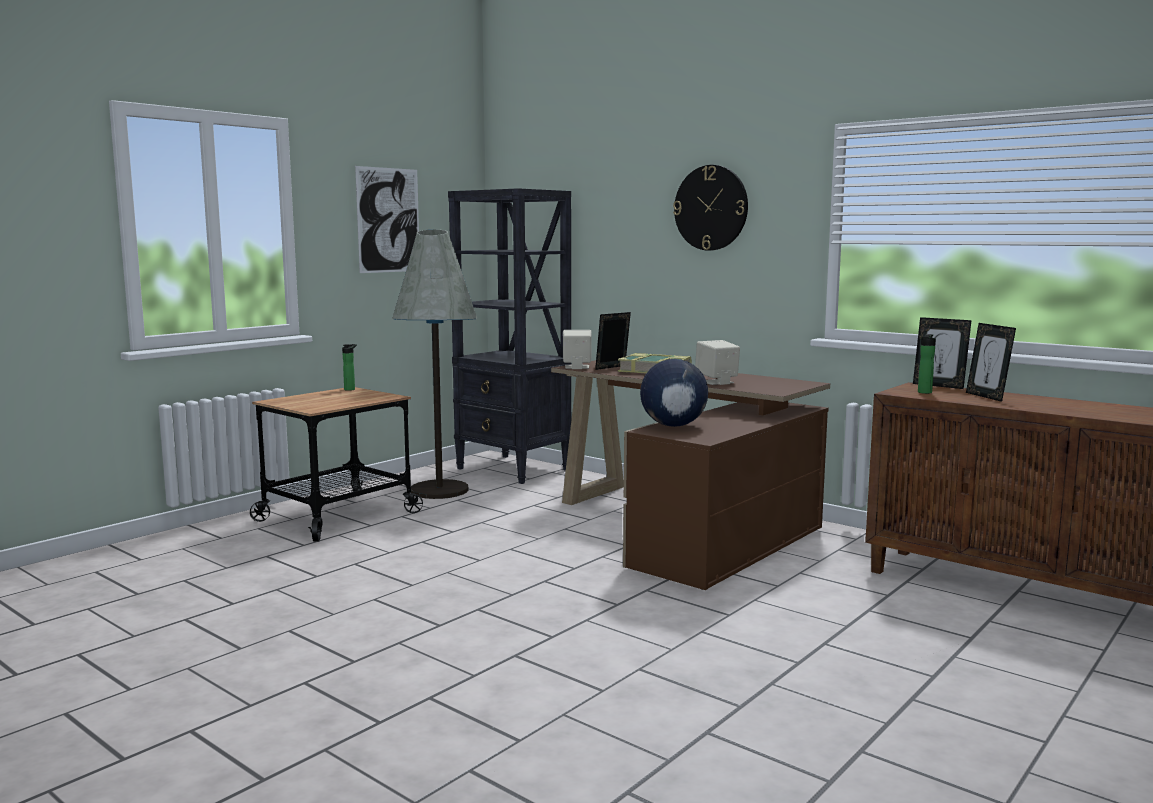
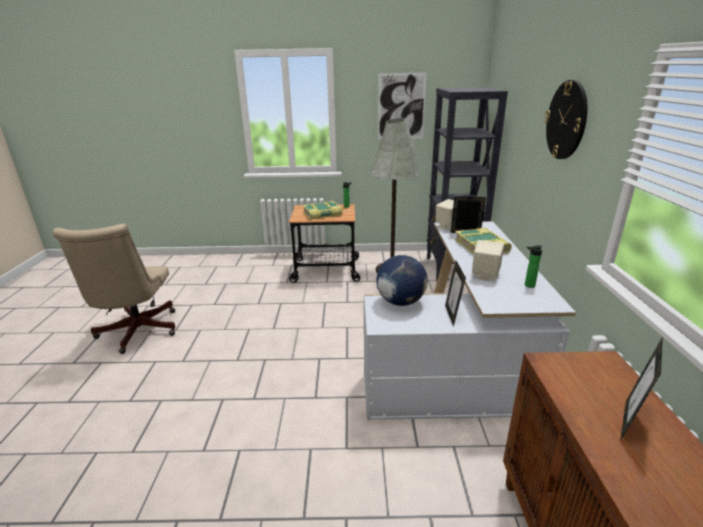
camera: 50 degrees right, 15 degrees up
(163, 681) = (136, 333): none -> beige office chair
(337, 400) = (322, 214): none -> book
(686, 527) = (460, 361): brown desk -> white desk
(924, 393) = (575, 377): bottle -> bottle (528, 285)
(939, 385) = (630, 373): picture frame -> picture frame (452, 315)

